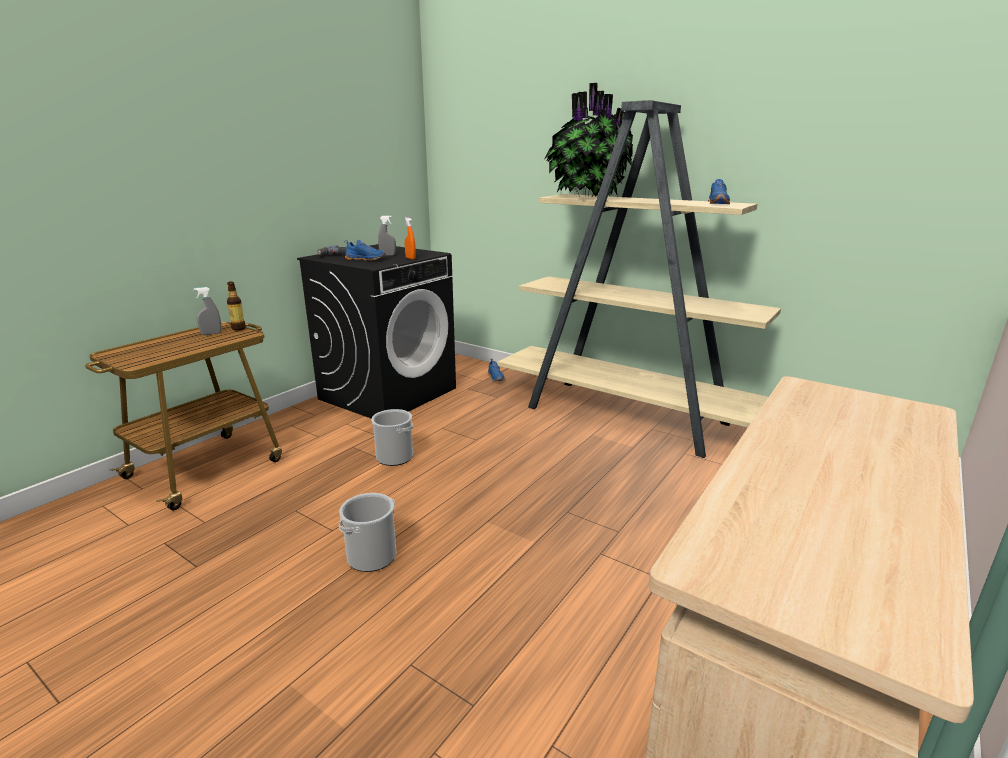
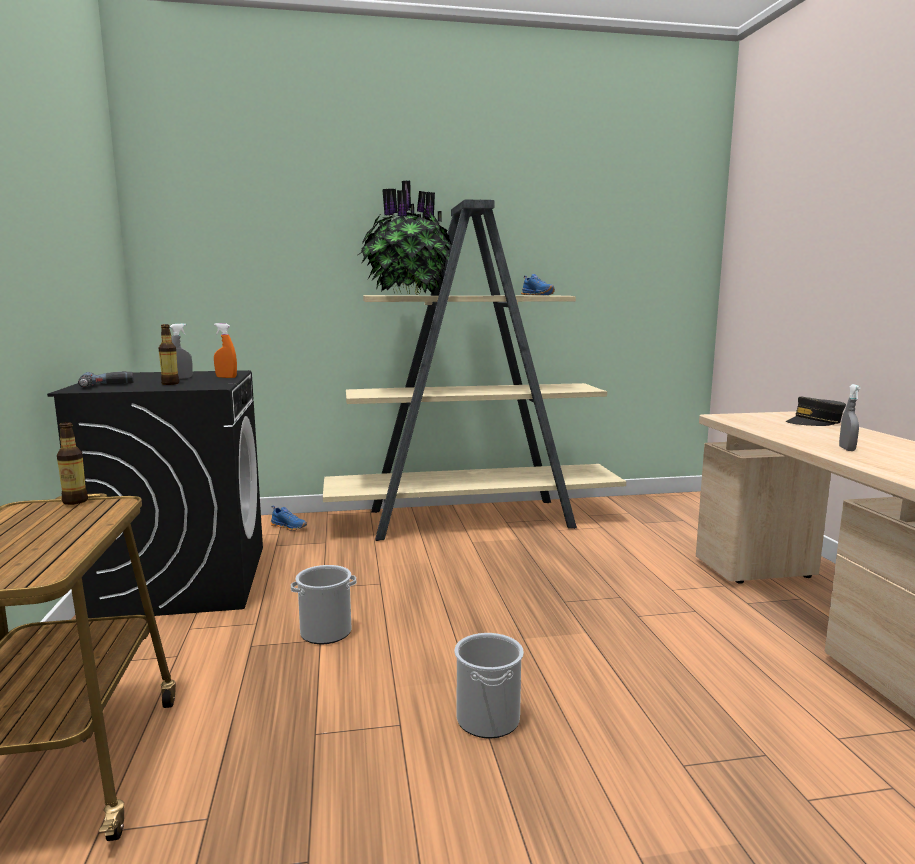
camera: 45 degrees left, 10 degrees down
(211, 333) = (40, 517): grey spray bottle -> grey spray bottle (847, 449)
(366, 259) = (170, 383): blue shoe -> bottle
(905, 429) = (814, 422): none -> grey cap

